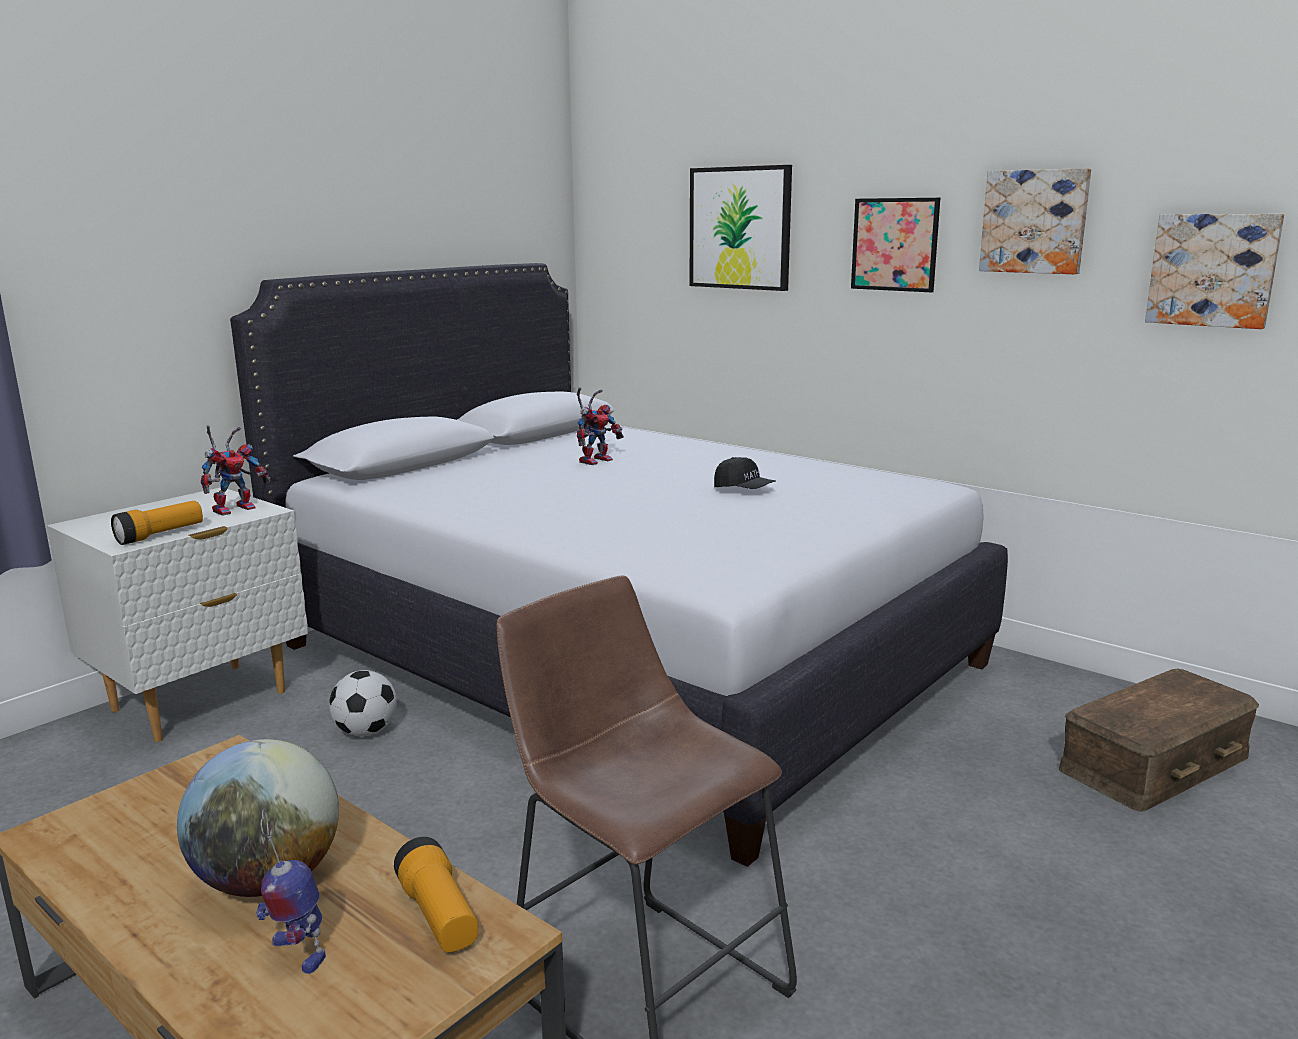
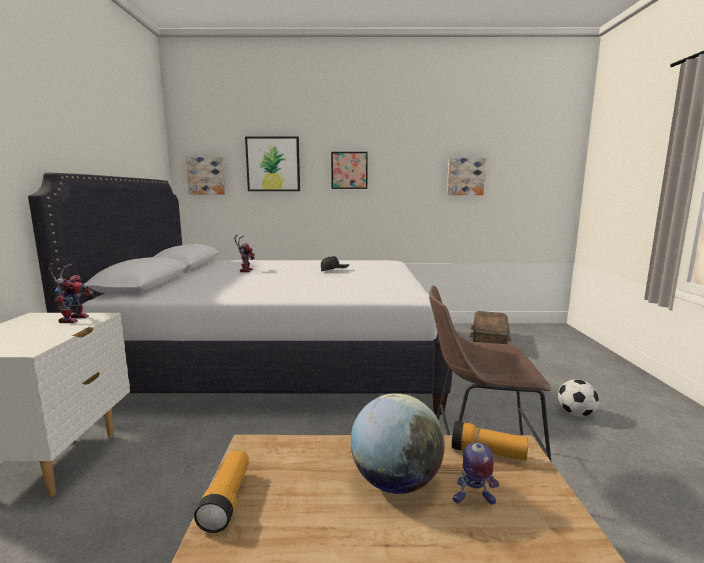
camera: 40 degrees left, 5 degrees down
(160, 535) = (48, 340): flashlight -> flashlight (227, 500)
(366, 732) = (200, 434): football -> football (576, 414)
(1035, 221) = (405, 161): picture -> picture (206, 176)

